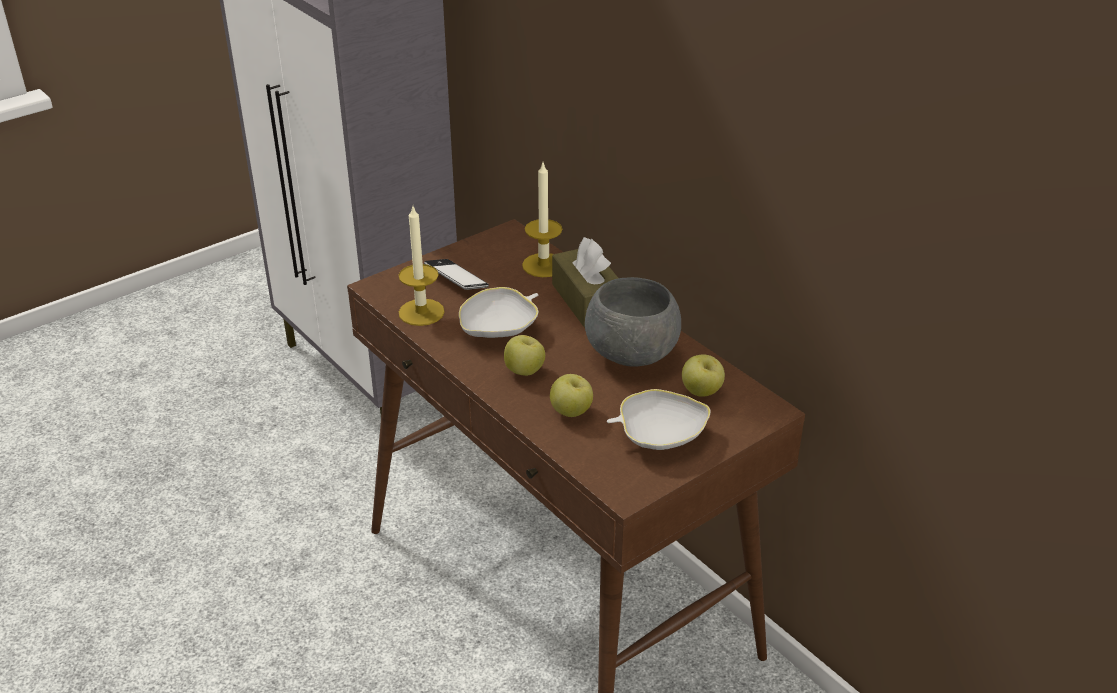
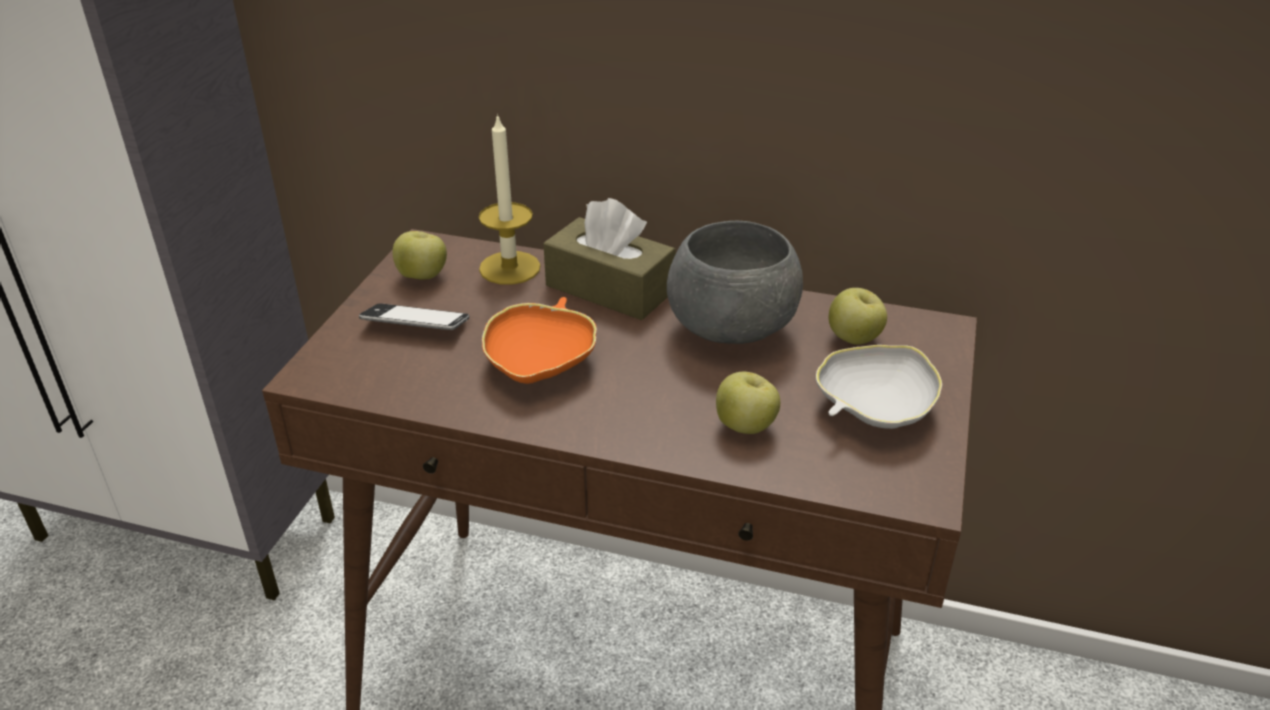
camera: 35 degrees left, 0 degrees up
(421, 312) = (412, 384): candle -> none
(499, 329) = (540, 363): white bowl -> orange bowl
(524, 371) = (632, 402): apple -> apple (422, 277)

